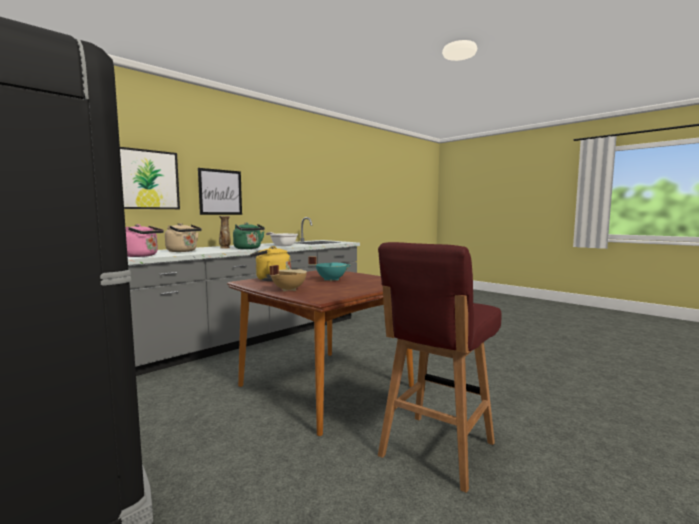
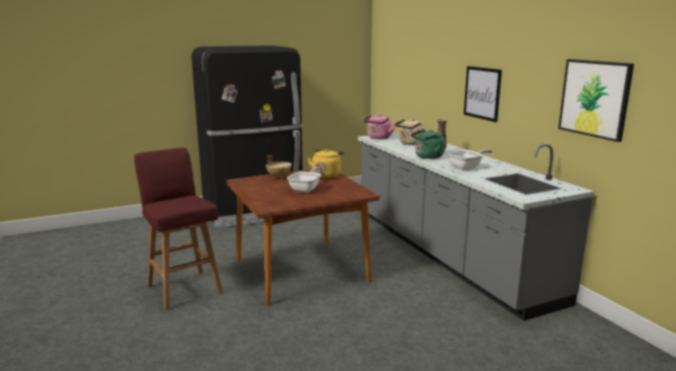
camera: 110 degrees right, 10 degrees up
(147, 179) = (438, 77): picture -> picture (594, 98)
(331, 280) = (306, 189): turquoise cooking pot -> frying pan

